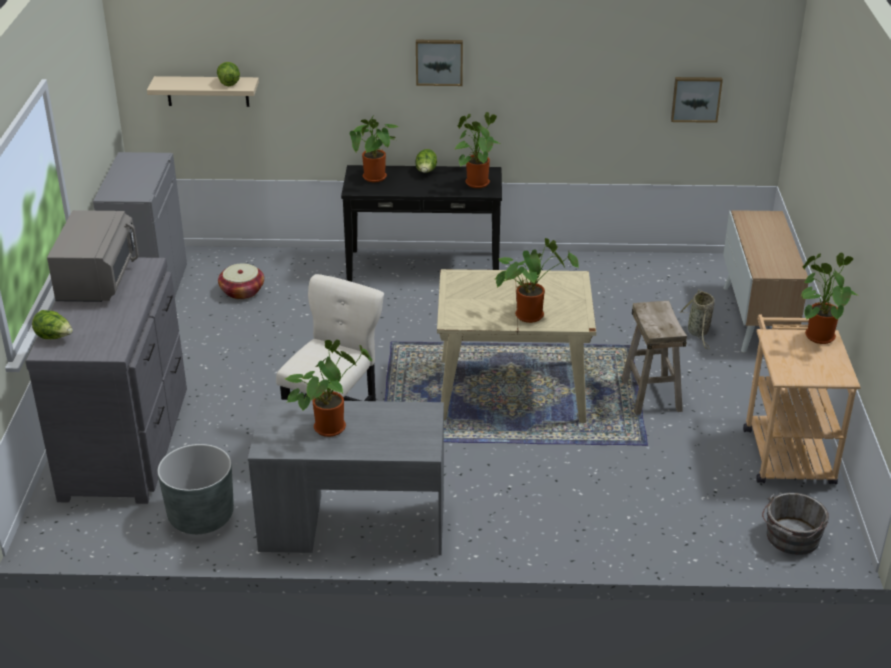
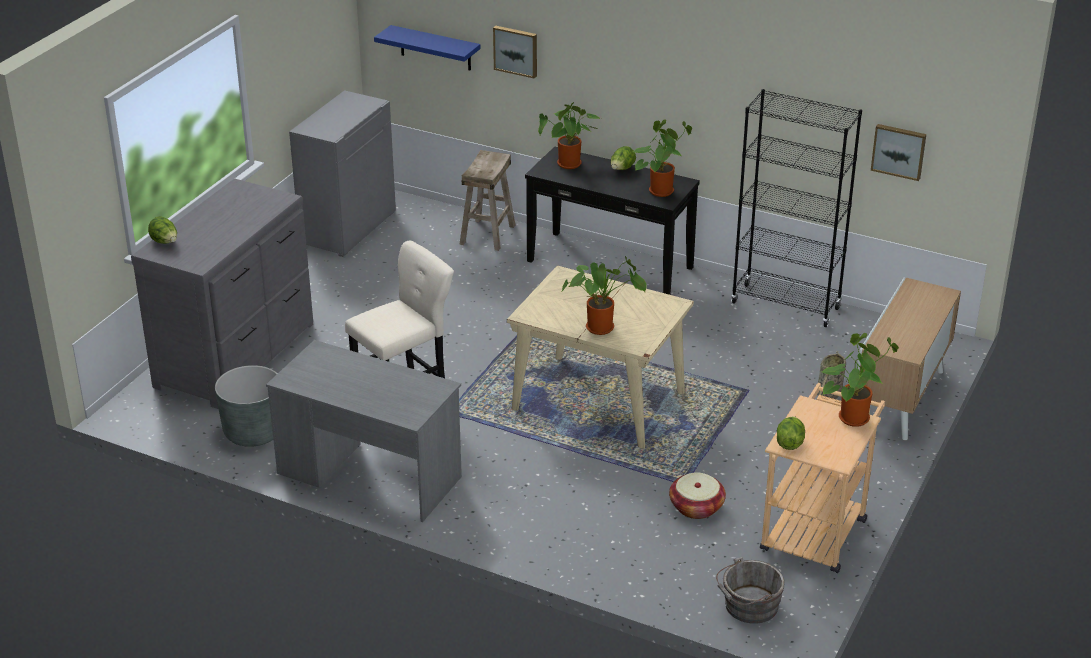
camera: 25 degrees right, 0 degrees up
(98, 280) = (234, 203): grey microwave -> none
(207, 91) = (435, 48): beige shelf -> blue shelf
(229, 83) = (449, 44): lettuce -> lettuce (789, 442)
(242, 291) = (426, 247): basket -> basket (696, 507)
(330, 425) = (351, 376): potted plant -> none
(439, 61) = (645, 61): picture -> picture (516, 51)
(601, 265) = (786, 306): none -> black bookcase
(651, 395) = (728, 442): beige stool -> beige stool (488, 234)

